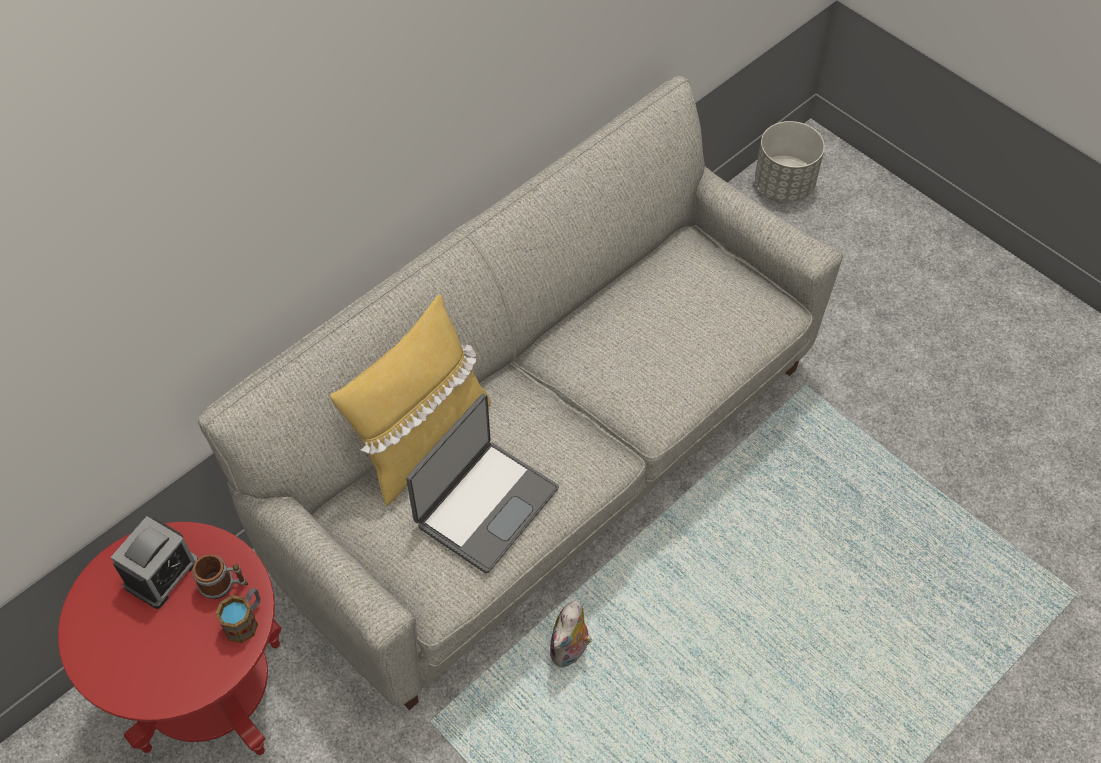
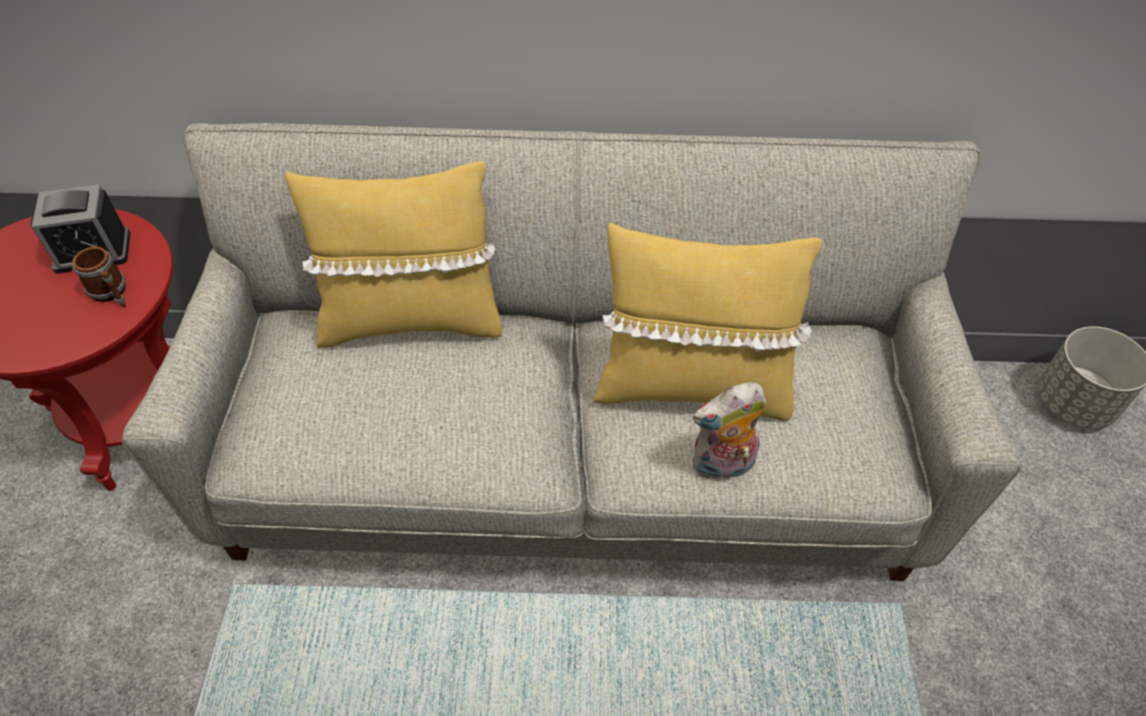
camera: 45 degrees right, 5 degrees down
(245, 620) = (85, 332): mug -> none
(485, 505) = (383, 412): laptop -> none
(570, 651) = (400, 639): plush toy -> plush toy (722, 466)
(634, 343) = (692, 387): none -> yellow pillow

